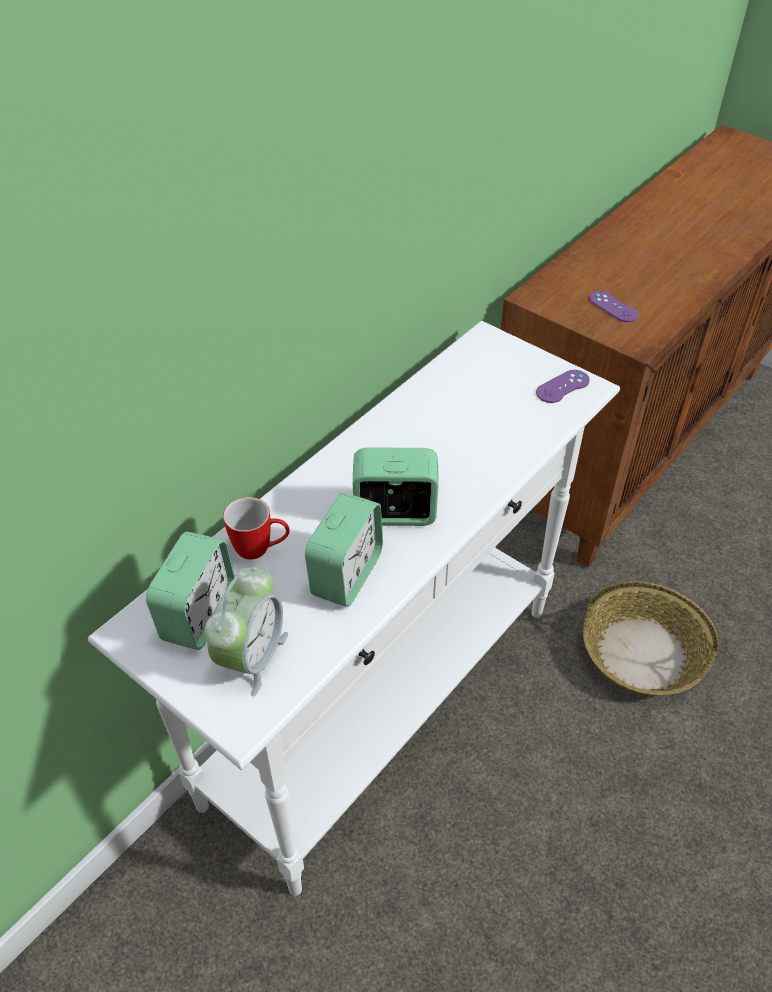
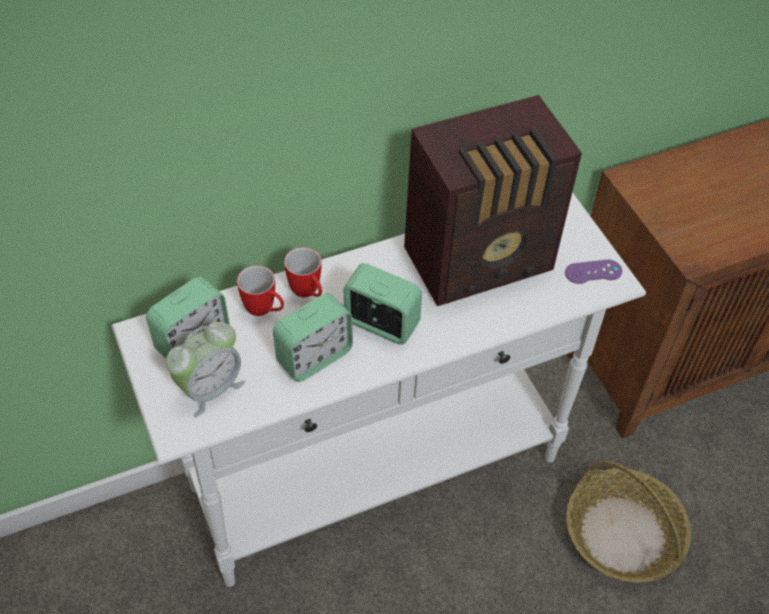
camera: 25 degrees right, 5 degrees up
(297, 514) = (308, 293): none -> mug
(453, 415) = (482, 261): none -> radio
(613, 307) = (697, 215): purple game controller -> none

